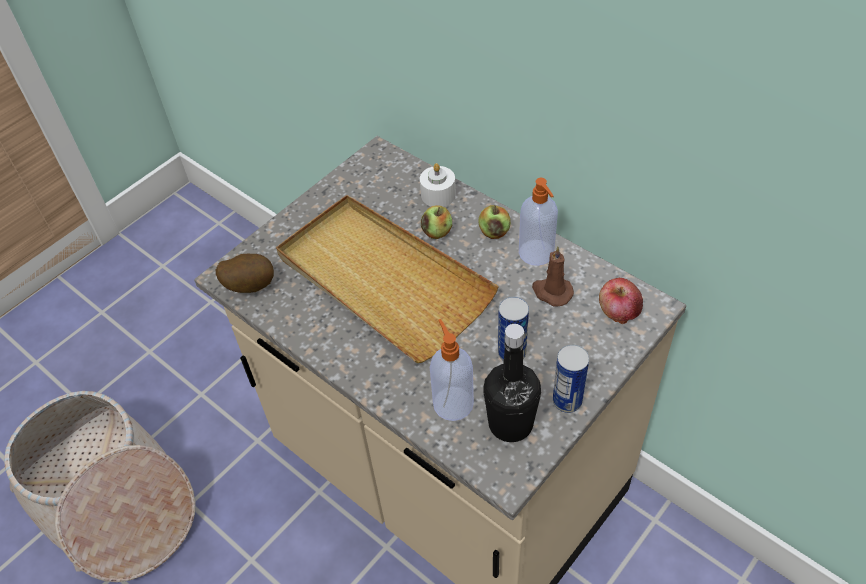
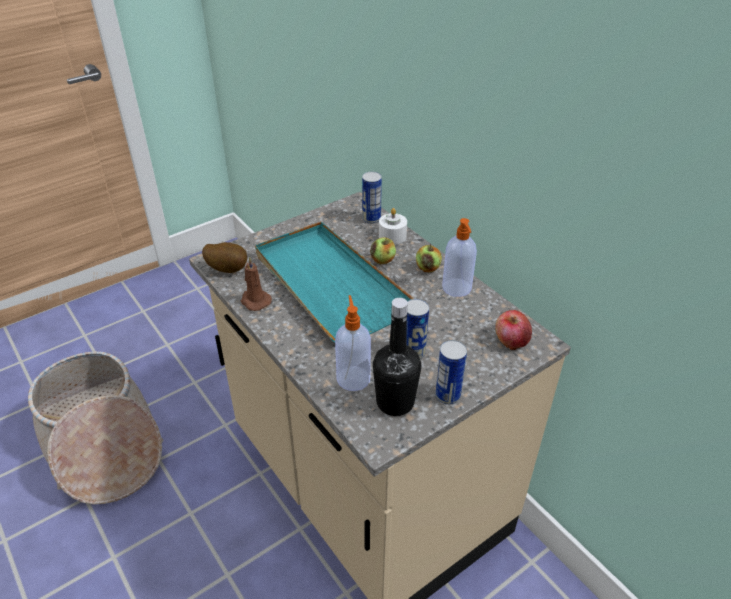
camera: 10 degrees right, 10 degrees down
(382, 280) = (328, 284): beige tray -> turquoise tray
(404, 174) = (371, 219): none -> can
(551, 292) = (460, 316): brown candle -> brown candle (255, 301)

